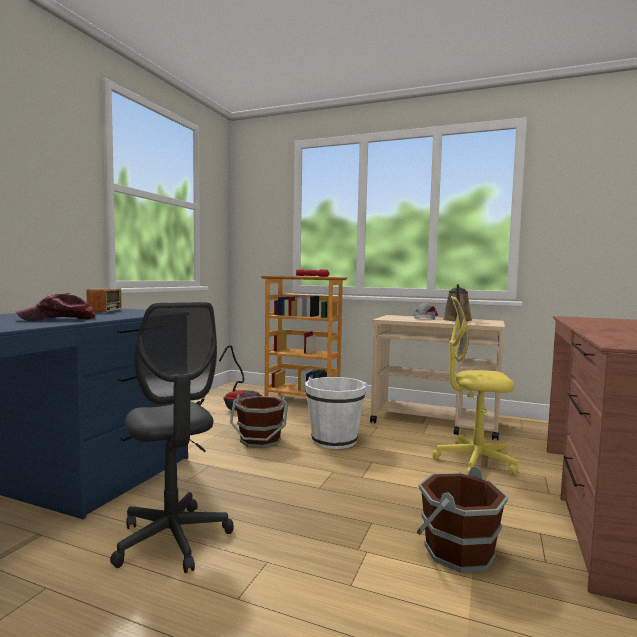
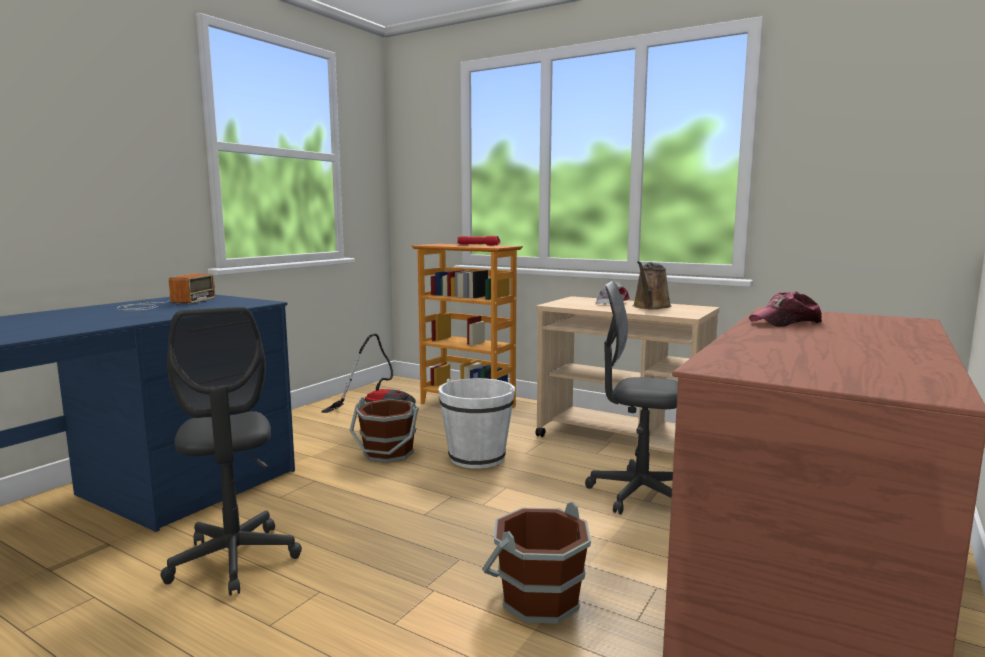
camera: 10 degrees right, 5 degrees up
(58, 319) = (124, 317): cap -> cap (786, 322)
(475, 462) = (638, 494): yellow office chair -> grey office chair

